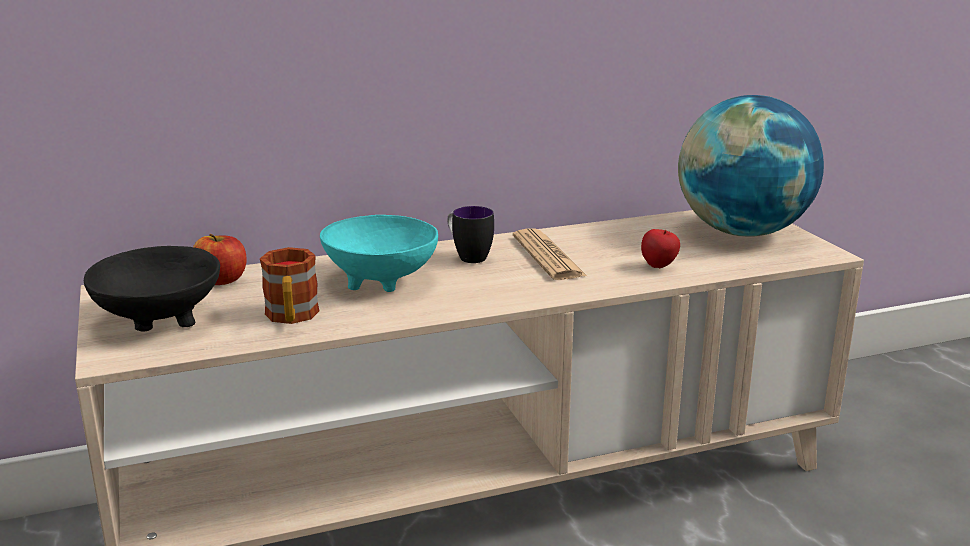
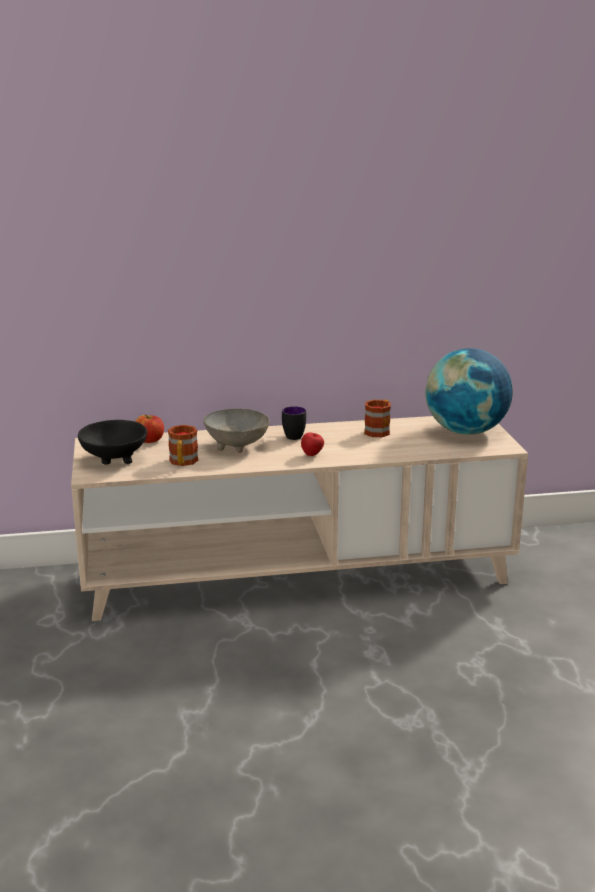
camera: 10 degrees right, 0 degrees up
(382, 281) = (237, 446): turquoise bowl -> grey bowl
(548, 256) = (338, 438): newspaper -> none
(606, 239) = (379, 430): none -> mug
(659, 267) = (400, 449): apple -> apple (312, 455)

